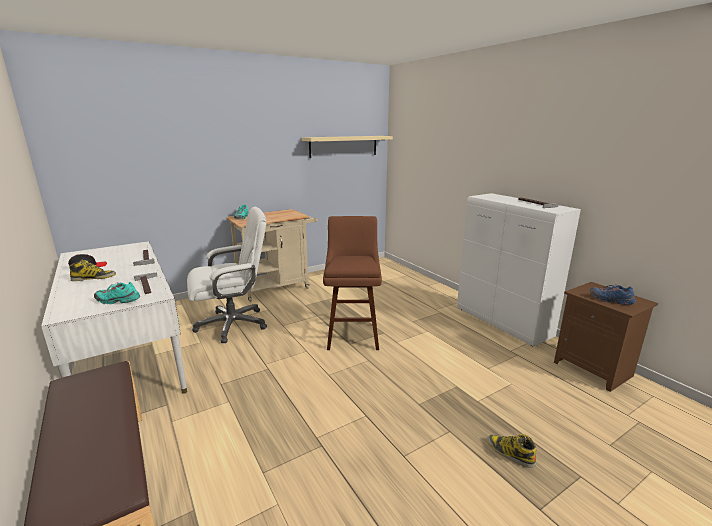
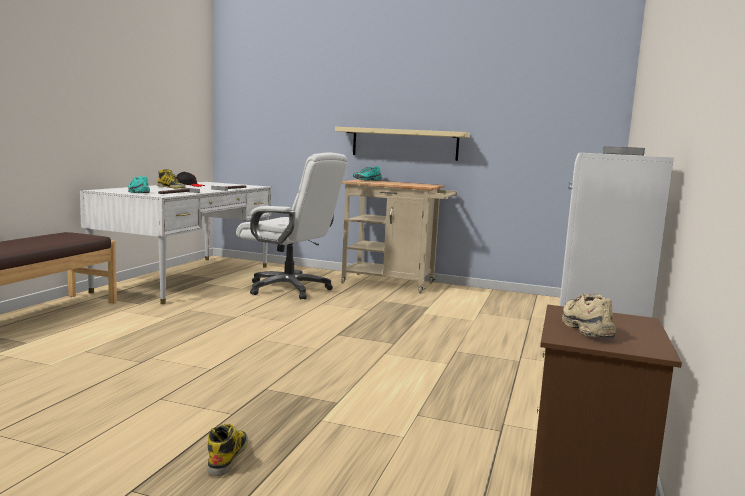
camera: 50 degrees right, 10 degrees down
(343, 146) = (541, 105): beige shelf -> beige shelf (404, 144)
(353, 334) = (361, 331): brown stool -> none
(611, 300) = (585, 329): blue shoe -> beige shoe

